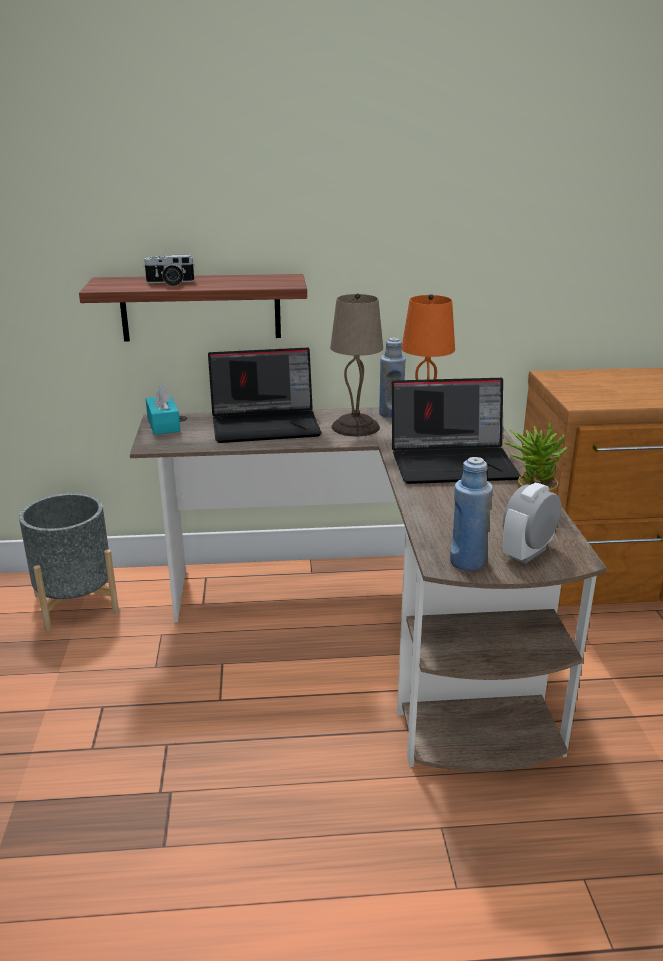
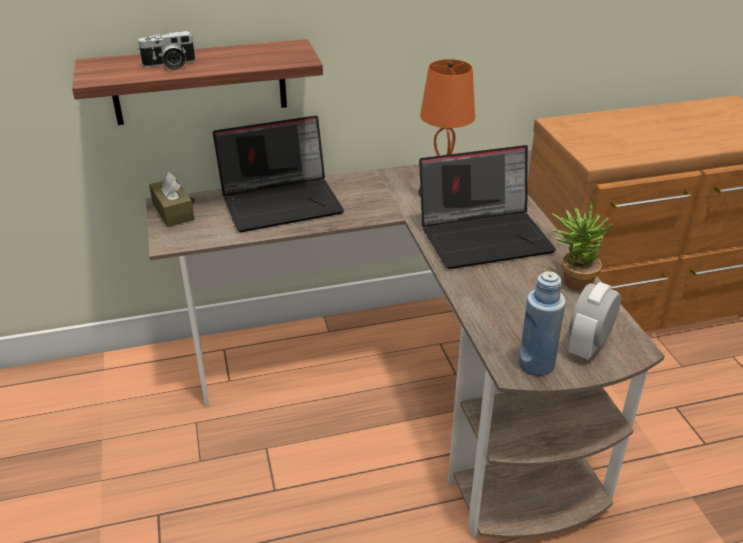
camera: 10 degrees left, 10 degrees up
(76, 603) = (97, 396): grey planter -> none
(163, 424) = (173, 211): turquoise tissue box -> brown tissue box
(356, 427) = (375, 197): beige table lamp -> none
(391, 414) = (404, 176): blue bottle -> none

